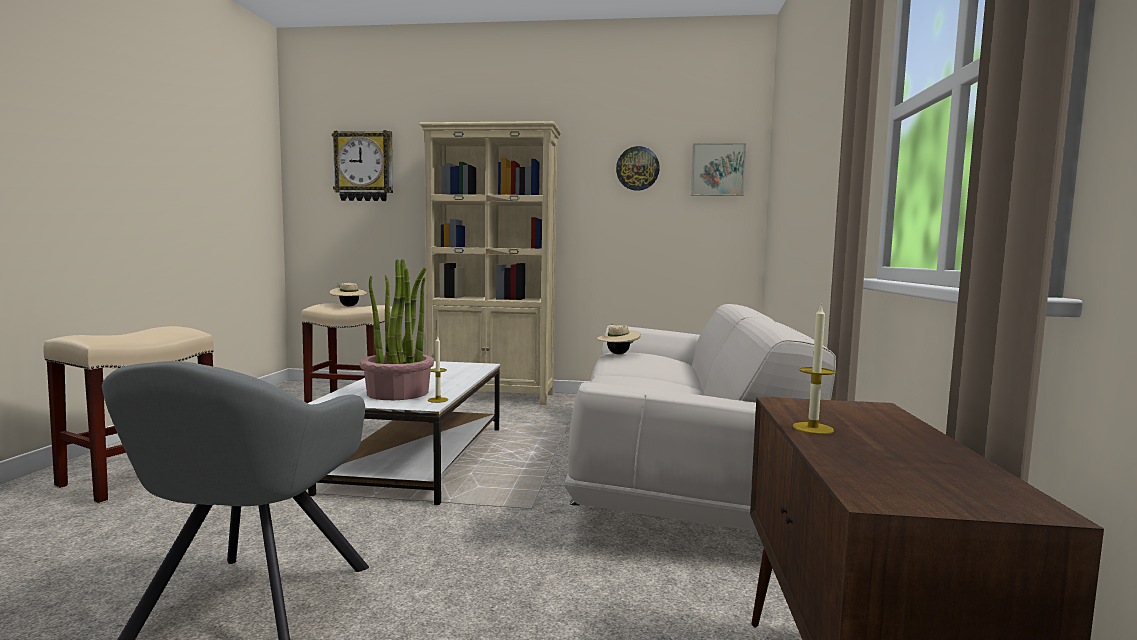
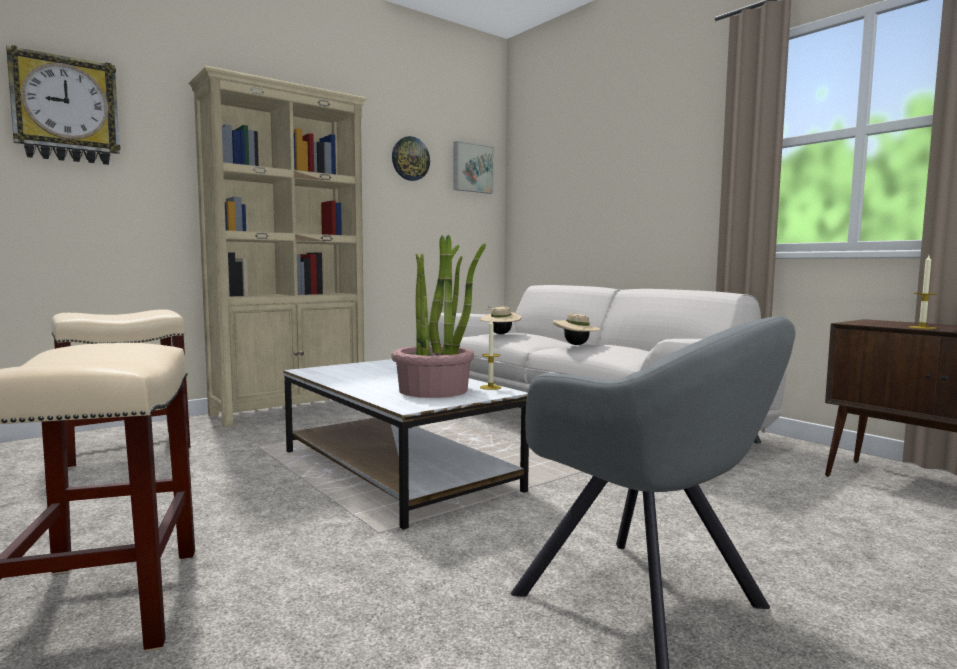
camera: 45 degrees left, 0 degrees up
(348, 306) = (116, 313): beige hat -> beige hat (576, 345)

